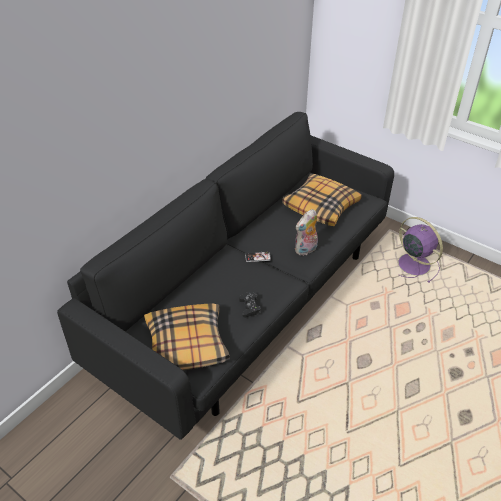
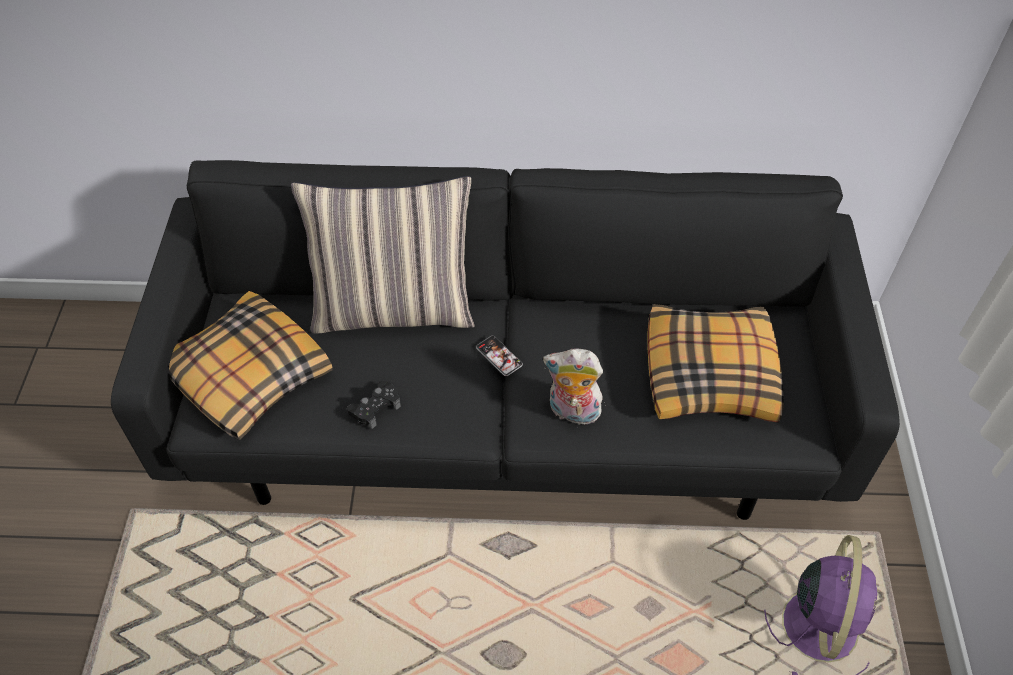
camera: 55 degrees right, 10 degrees up
(198, 277) = (395, 308): none -> pillow

